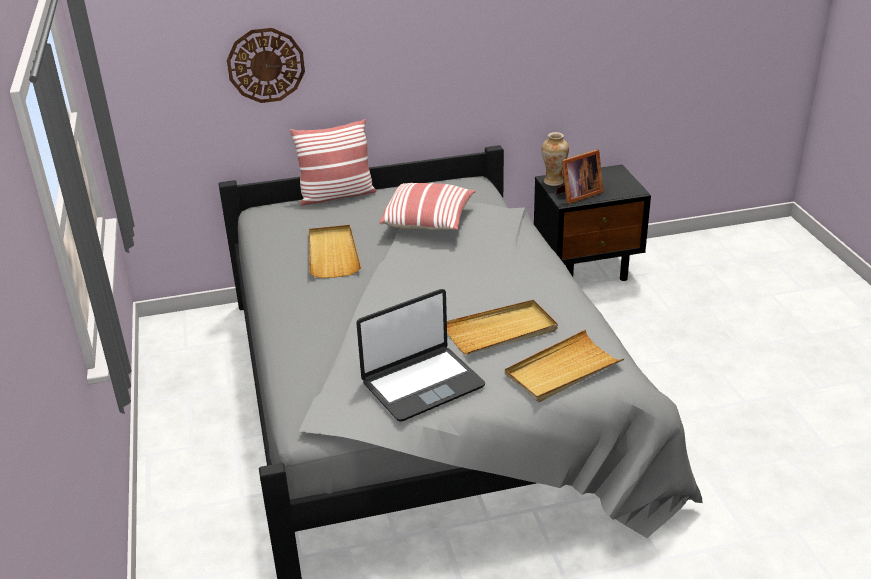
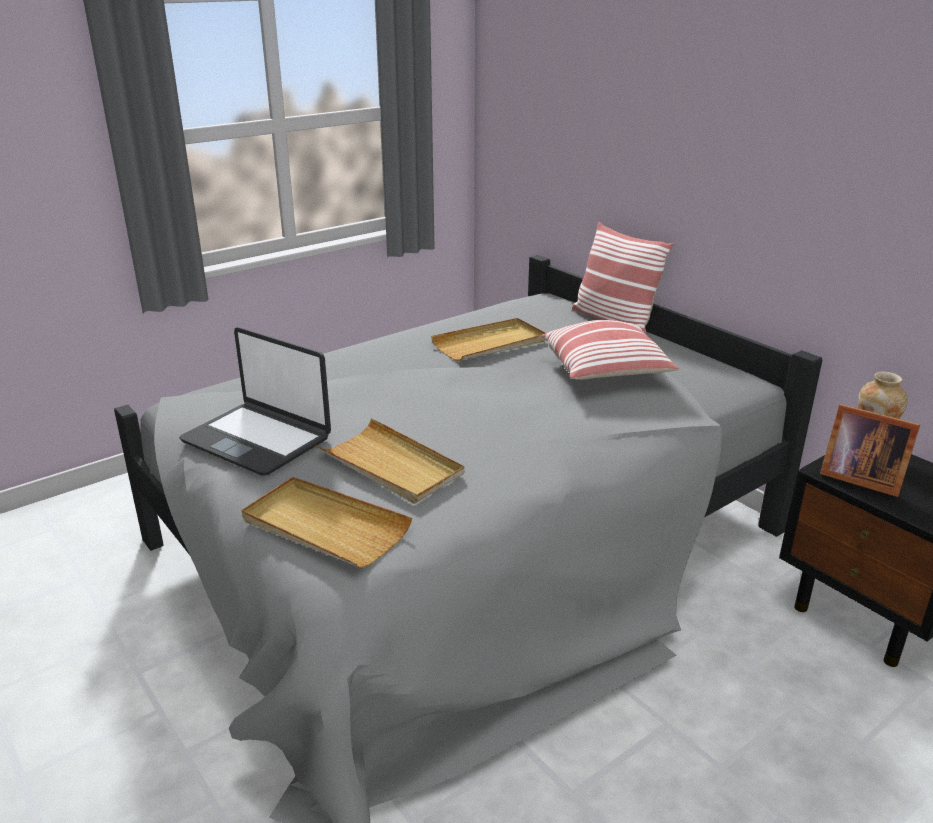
camera: 65 degrees right, 5 degrees down
(266, 65) = (599, 139): wall clock -> none

